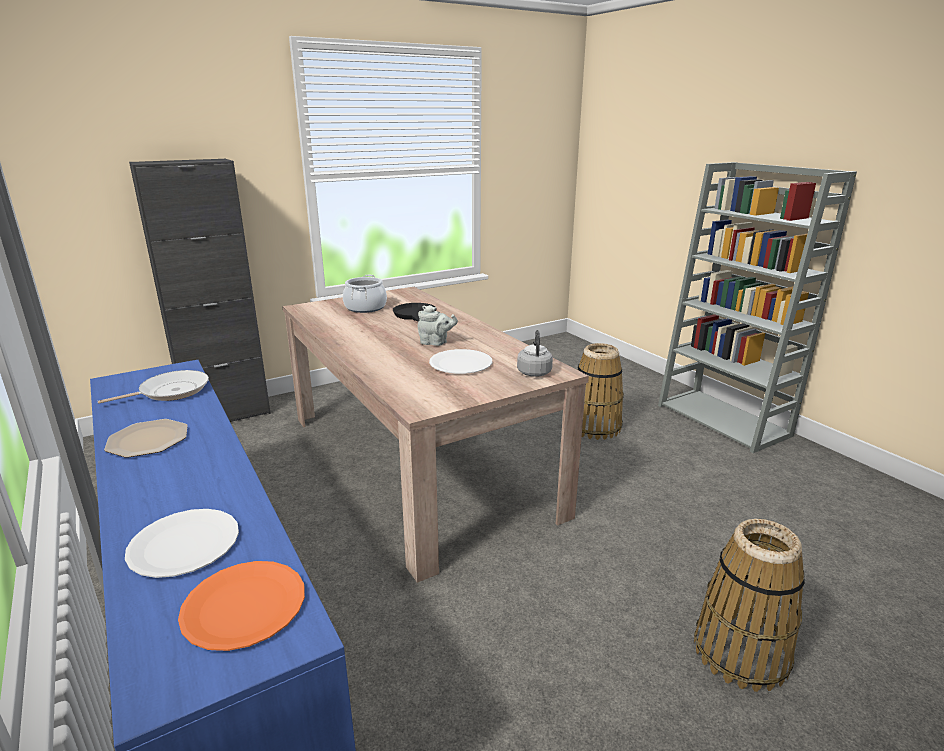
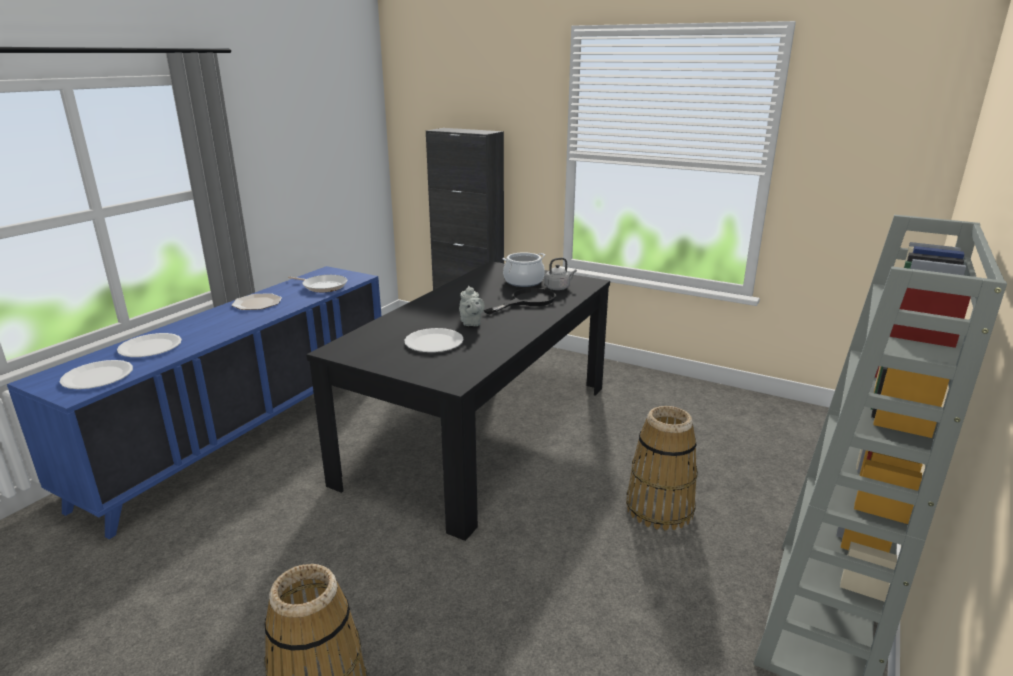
camera: 60 degrees right, 0 degrees up
(243, 606) = (97, 376): orange plate -> white plate
(417, 462) = (481, 431): beige dining table -> black dining table
(534, 372) = (444, 372): grey kettle -> grey kettle (558, 288)

